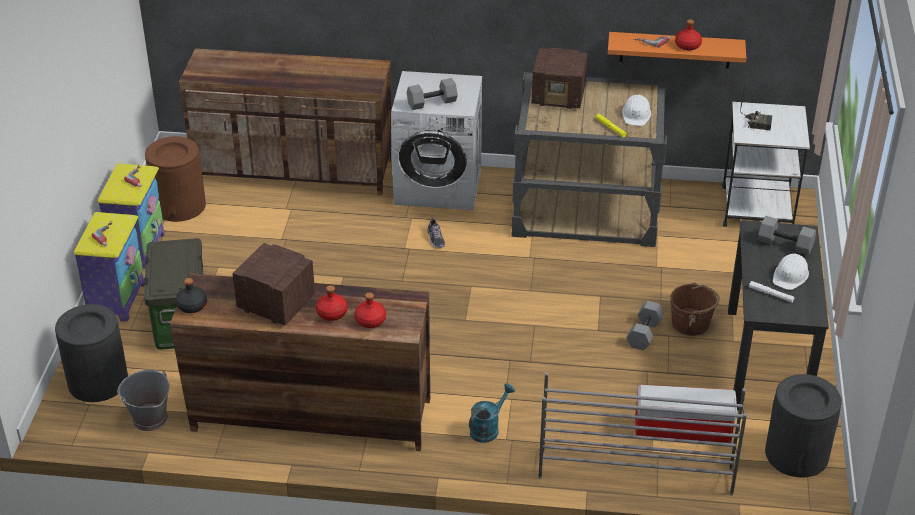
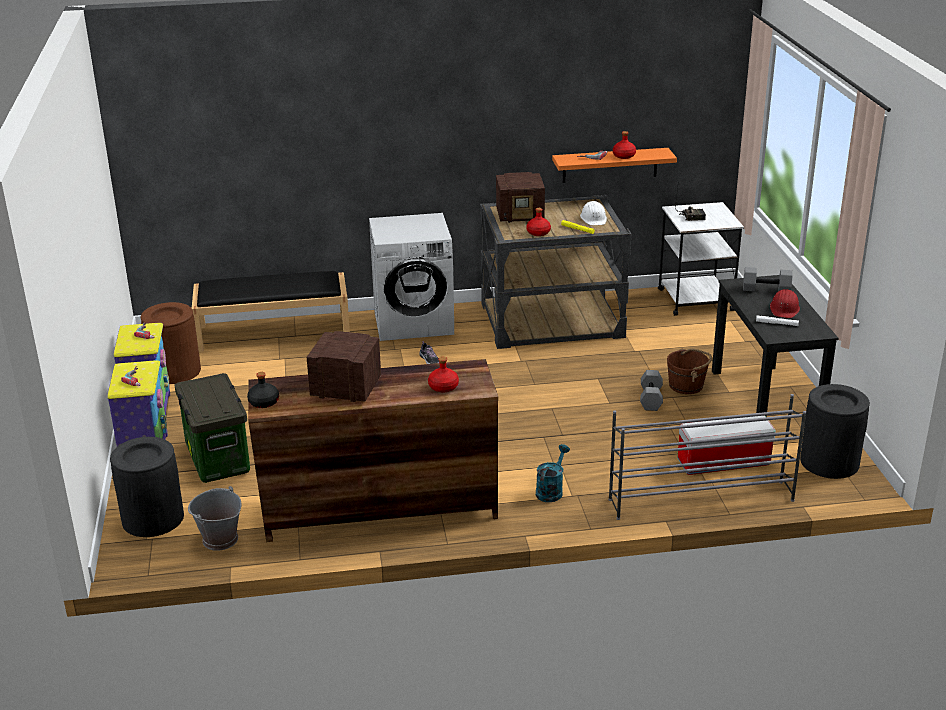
camera: 15 degrees left, 10 degrees down
(294, 172) = (274, 332): brown cabinet -> black bench
(332, 313) = (403, 387): red bottle -> red bottle (538, 233)
(432, 102) = (408, 234): grey dumbbell -> none
(790, 275) = (784, 309): white hard hat -> red hard hat

